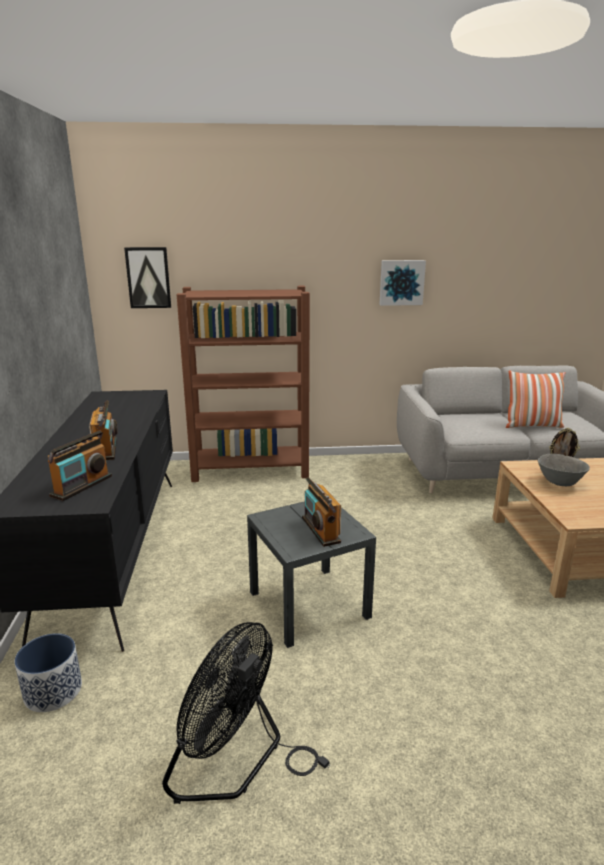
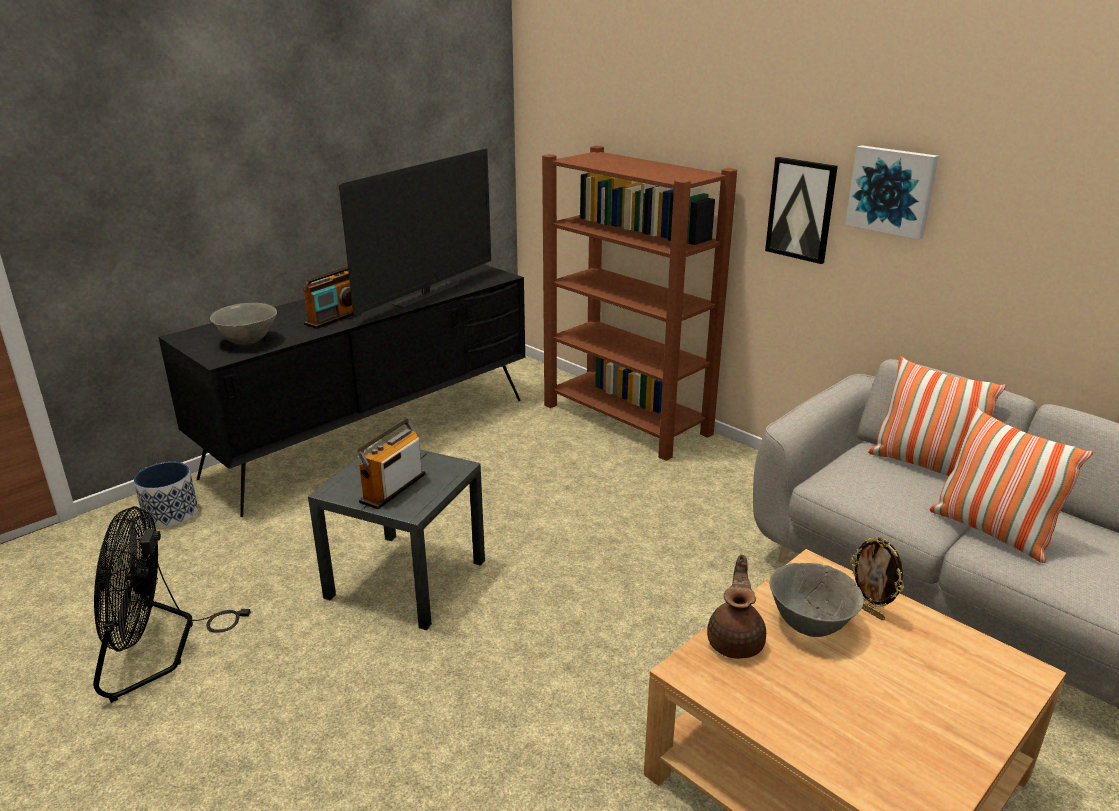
camera: 50 degrees right, 5 degrees up
(82, 486) = (248, 341): radio -> grey bowl
(133, 416) = (427, 295): none -> television
(148, 277) = (566, 127): picture -> picture (801, 209)
(246, 755) = (164, 642): black fan -> black fan turned 90 degrees counterclockwise
(468, 414) = (923, 465): none -> pillow
(560, 502) = (736, 641): none -> brown teapot

